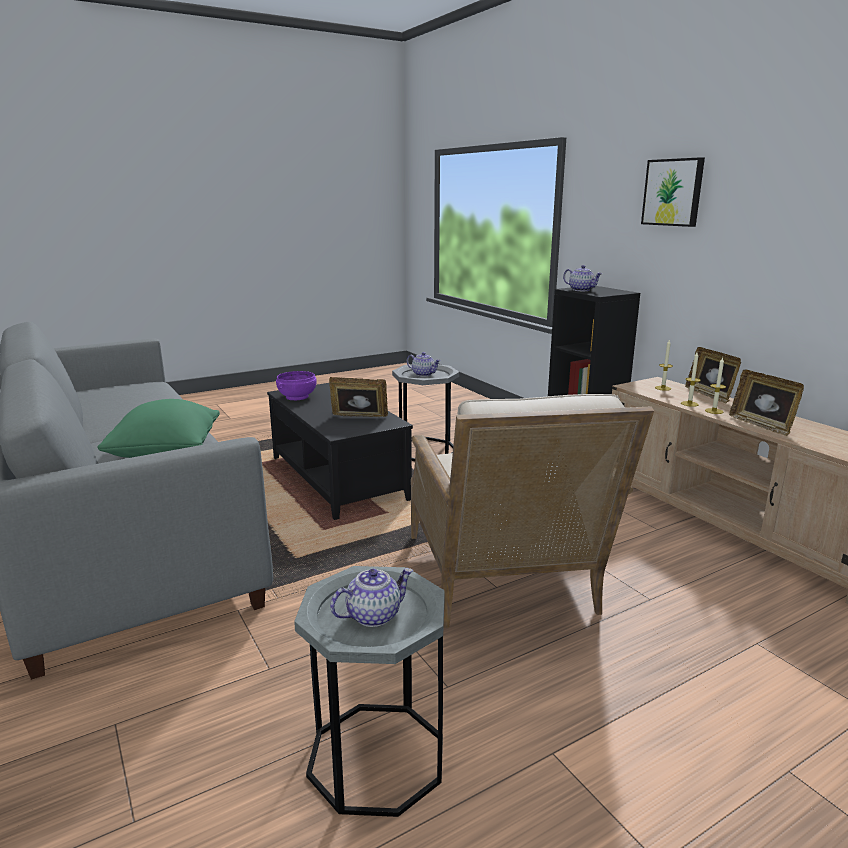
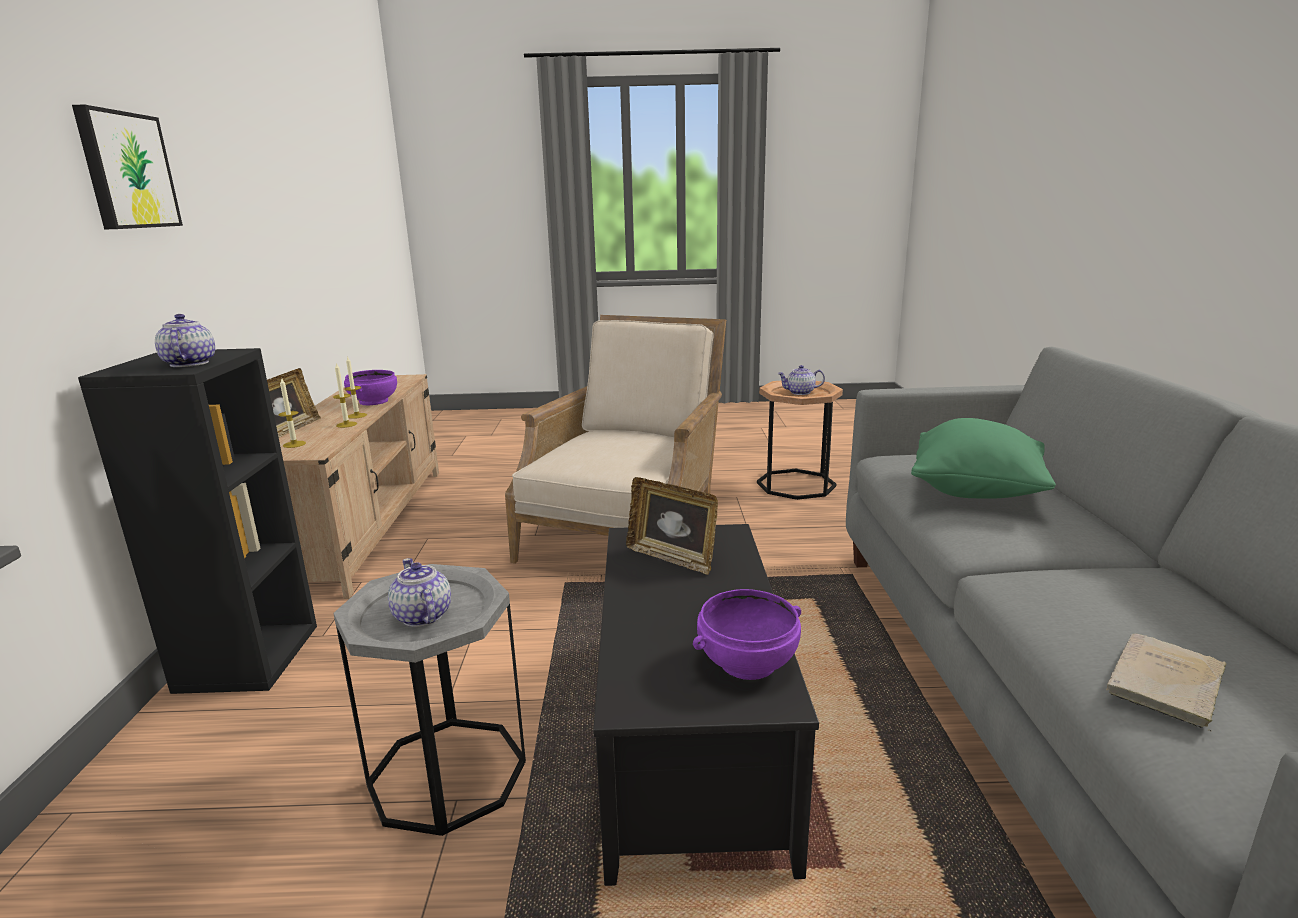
camera: 150 degrees left, 0 degrees up
(146, 392) = (1164, 684): none -> beige book
(376, 757) = (796, 484): grey side table -> brown side table
(761, 425) = (373, 401): picture frame -> purple bowl

